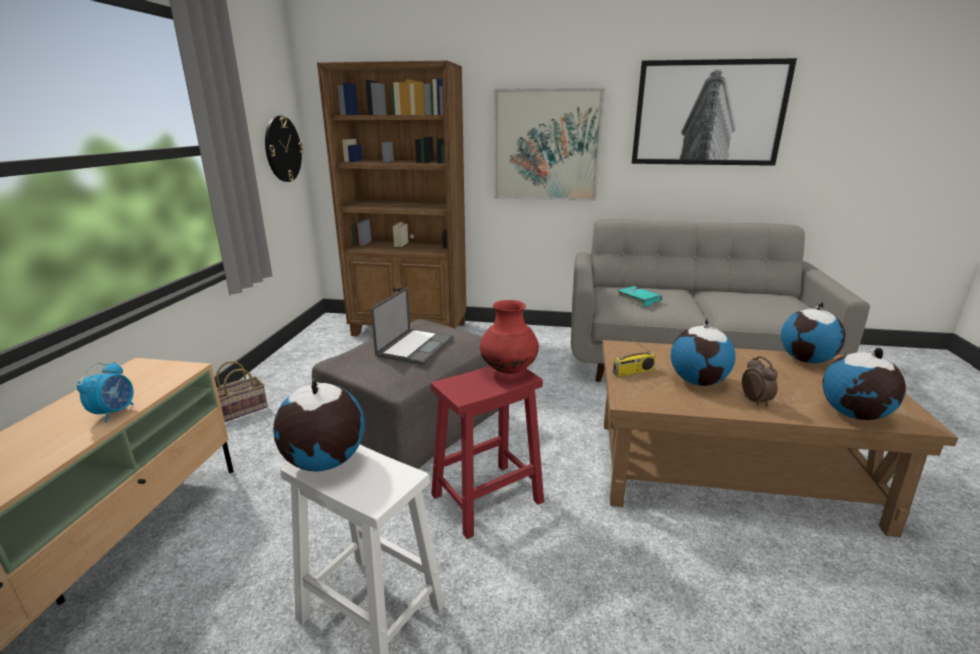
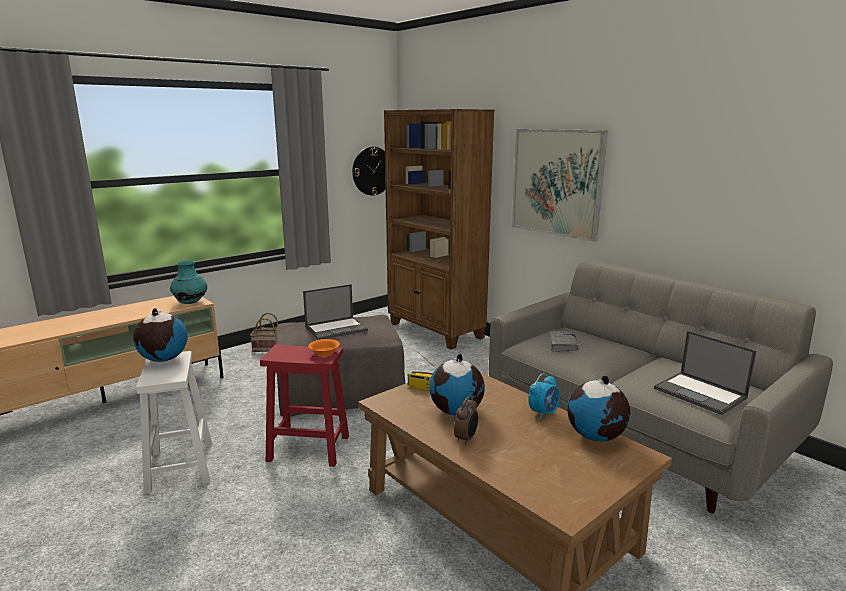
camera: 40 degrees right, 5 degrees down
(114, 412) = (146, 313): alarm clock -> alarm clock (543, 413)
(168, 373) = (190, 302): none -> turquoise vase
(509, 370) = (324, 352): red vase -> orange bowl
(638, 300) = (562, 345): turquoise book -> grey book
(708, 113) = (712, 160): picture -> none
(780, 307) = (701, 393): none -> laptop
(854, 415) = (521, 481): globe -> none

